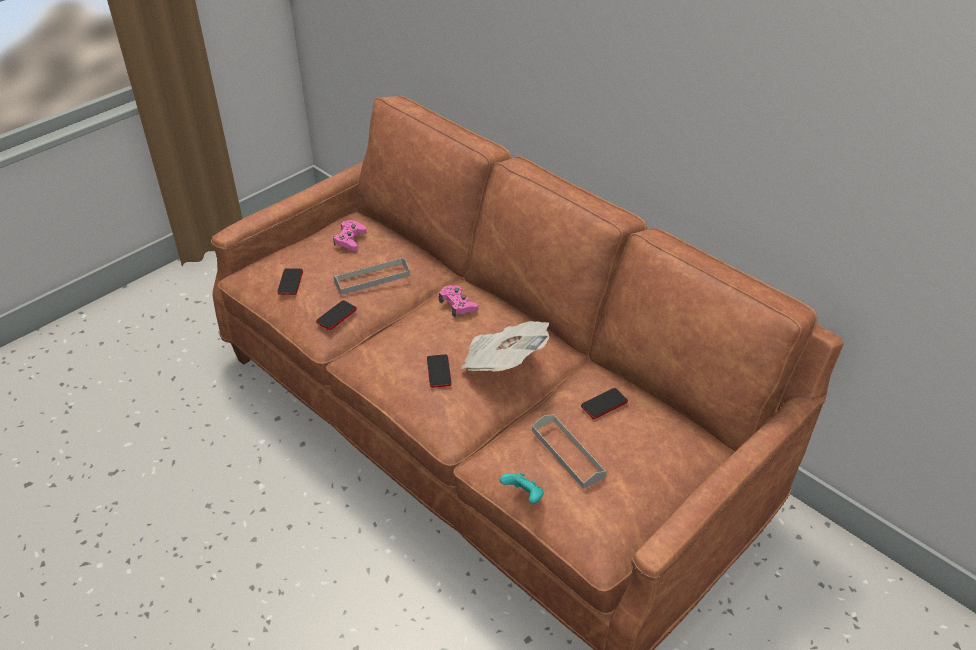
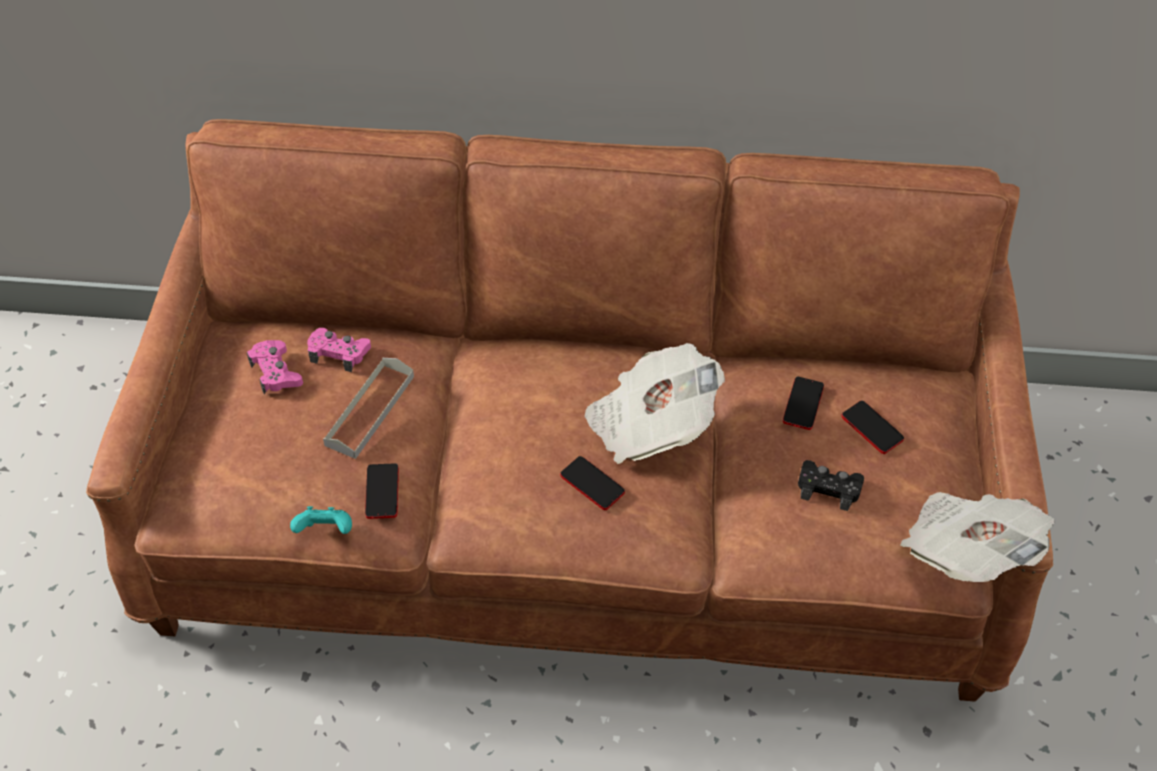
camera: 40 degrees left, 10 degrees up
(290, 282) = (266, 484): phone -> phone (872, 428)
(458, 305) = (515, 380): pink game controller -> pink game controller (339, 353)
(523, 496) = (834, 570): turquoise game controller -> turquoise game controller (325, 531)
(568, 453) = (828, 488): grey tray -> black game controller
(617, 539) = (967, 551): none -> newspaper

